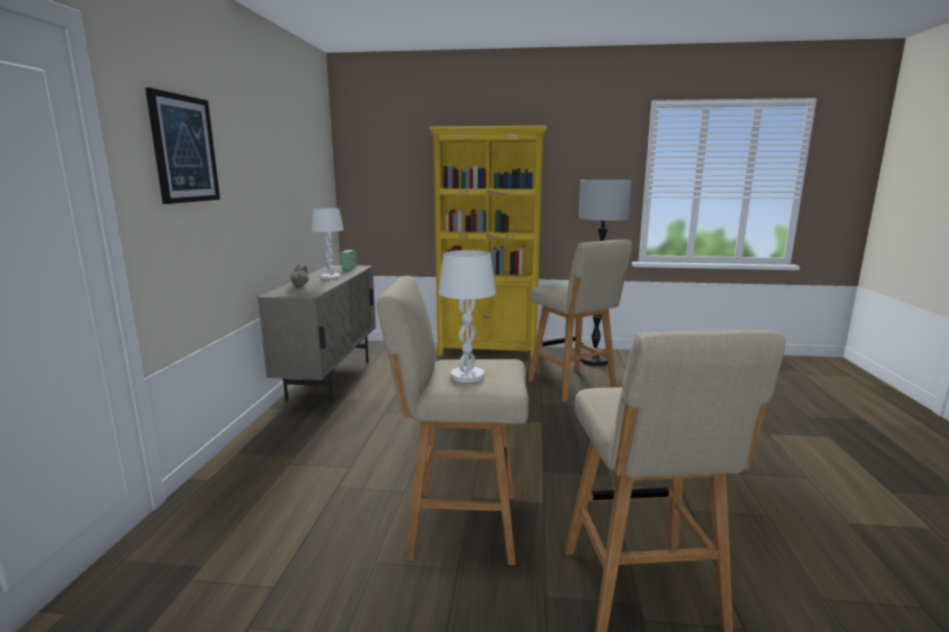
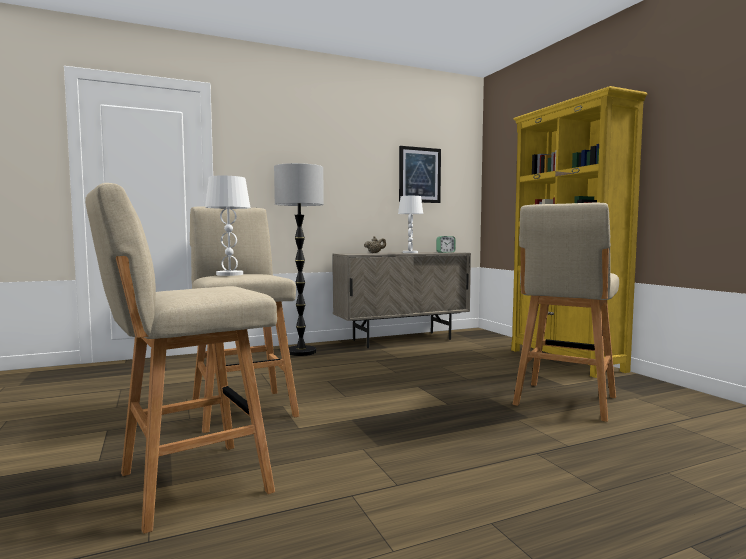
camera: 60 degrees right, 10 degrees down
(184, 149) = (277, 150): picture -> picture (419, 175)
(594, 360) = (668, 400): floor lamp -> floor lamp (301, 352)

